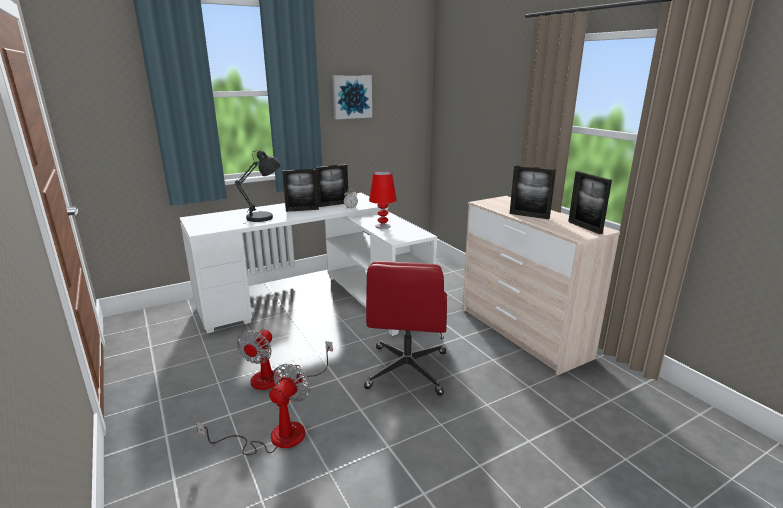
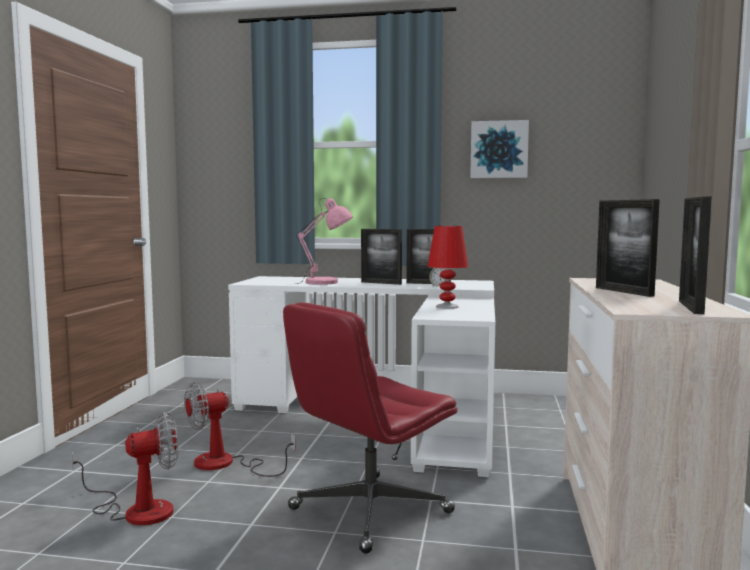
camera: 40 degrees right, 15 degrees down
(263, 217) = (326, 283): grey table lamp -> pink table lamp

